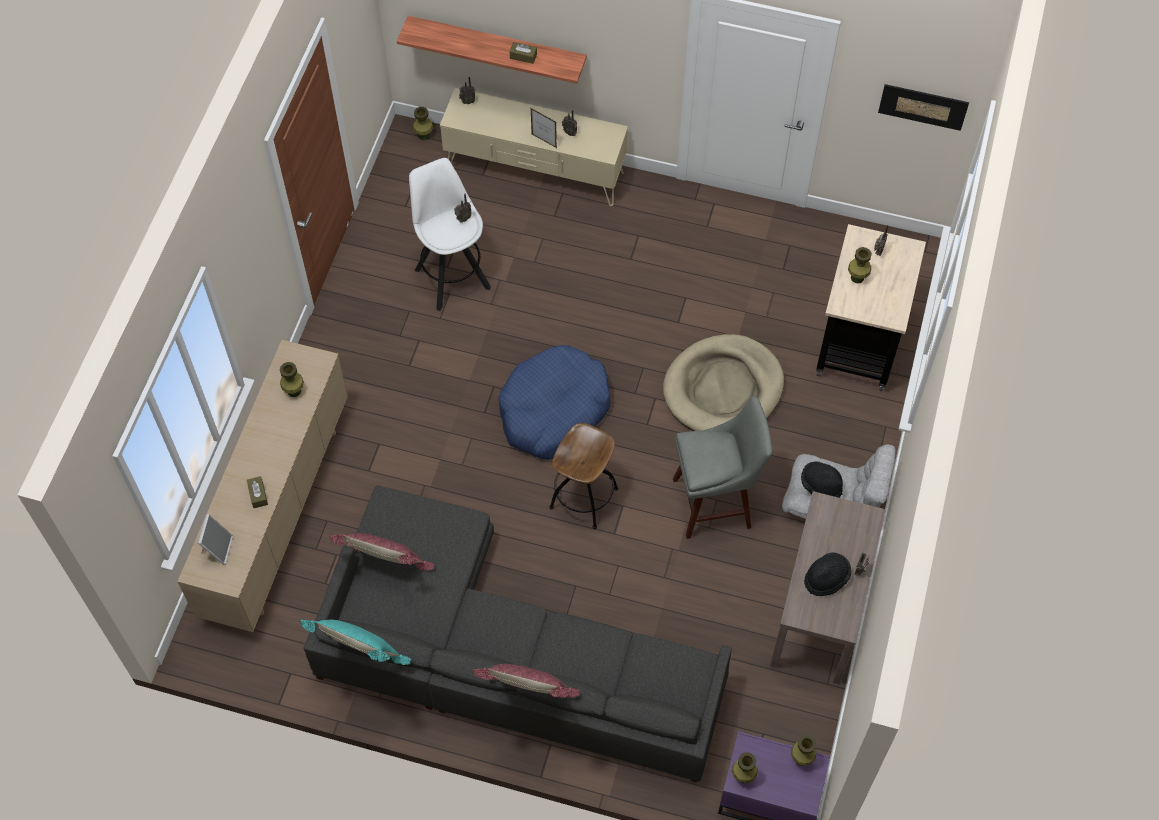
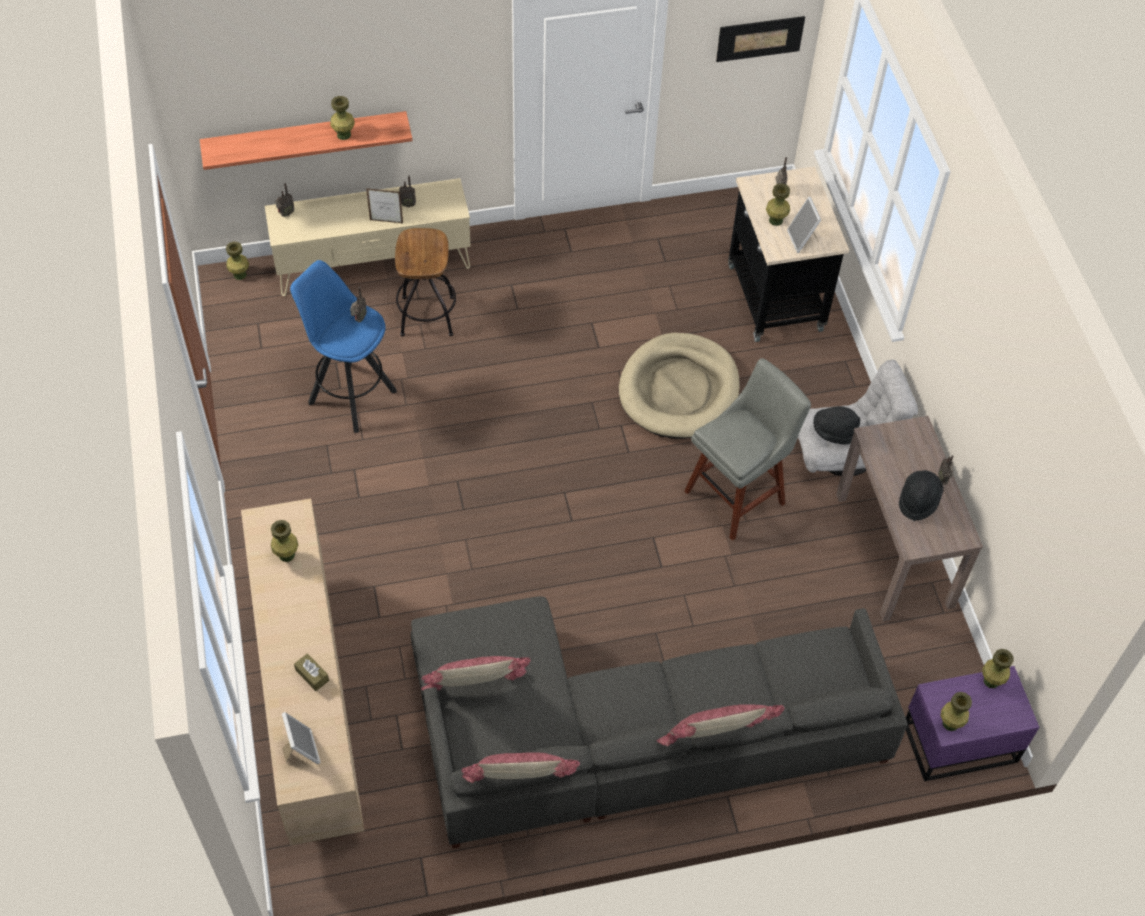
camera: 30 degrees left, 5 degrees down
(360, 660) = (520, 793): turquoise pillow -> red pillow
(452, 276) = (350, 395): white stool -> blue stool
(523, 56) = (344, 134): brown tissue box -> green vase
(554, 410) = (531, 478): blue dog bed -> none
(583, 498) = (611, 547): brown stool -> brown stool (427, 316)
(869, 305) = (803, 240): none -> picture frame

